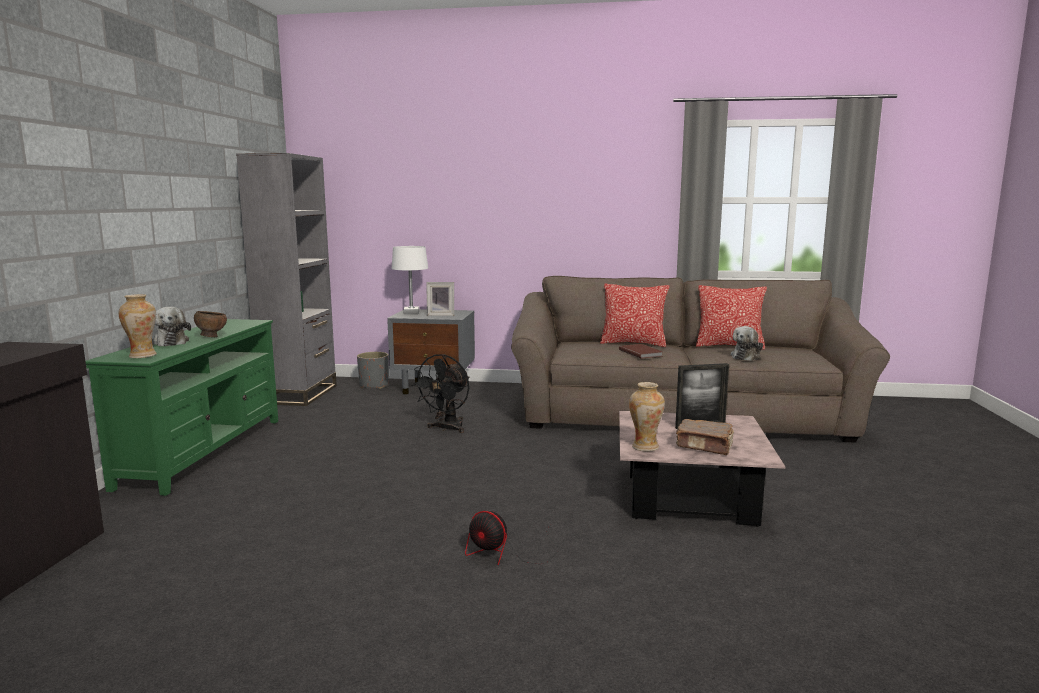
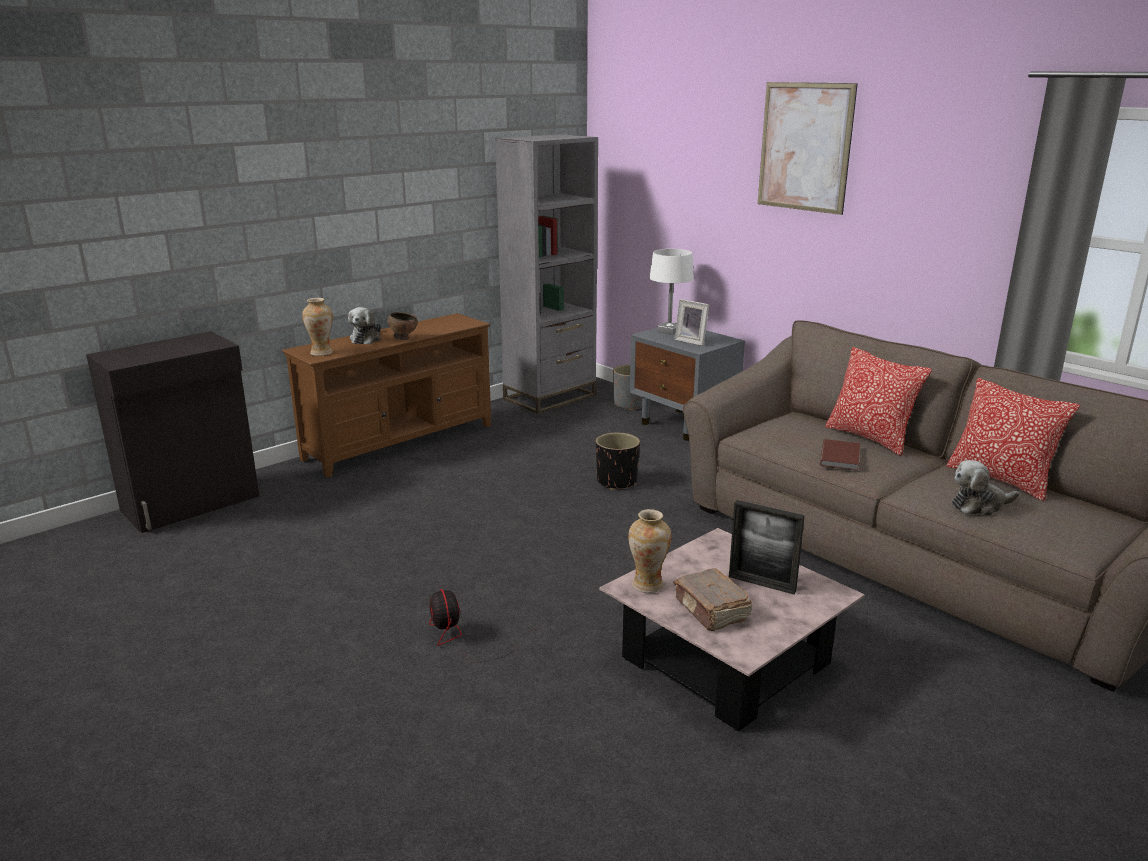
camera: 40 degrees right, 10 degrees up
(203, 452) = (399, 442): green tv stand -> brown tv stand
(446, 429) = (617, 482): black fan -> black planter
(509, 158) = (804, 147): none -> picture

